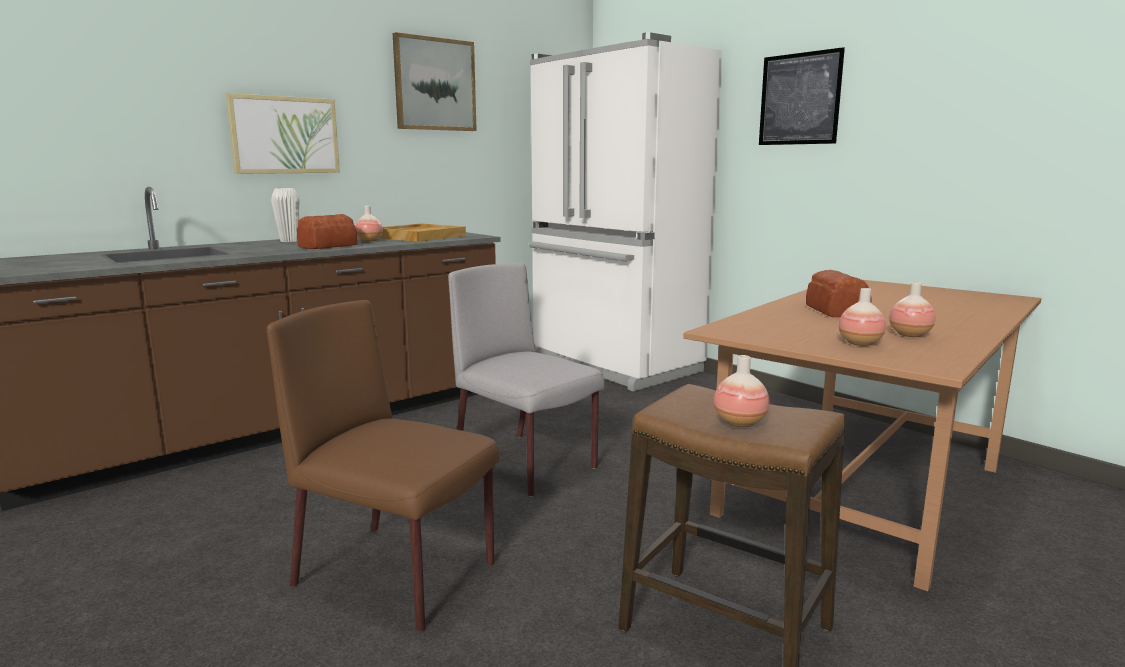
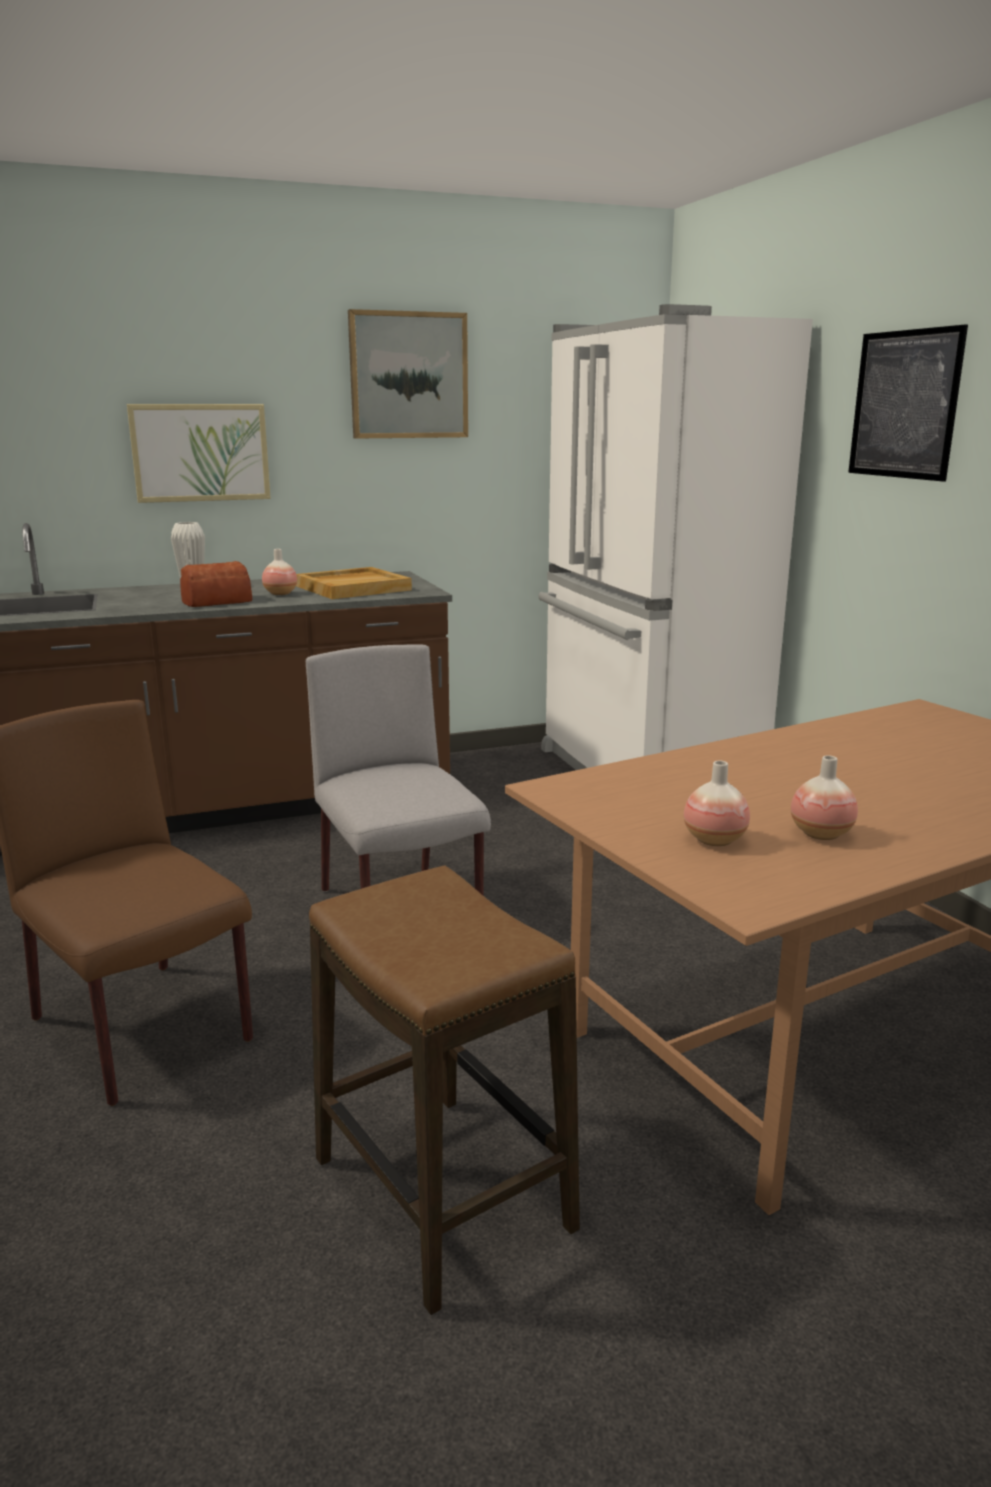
camera: 20 degrees right, 5 degrees up
(740, 423) = (414, 941): vase -> none
(835, 311) = (785, 771): bread -> none

